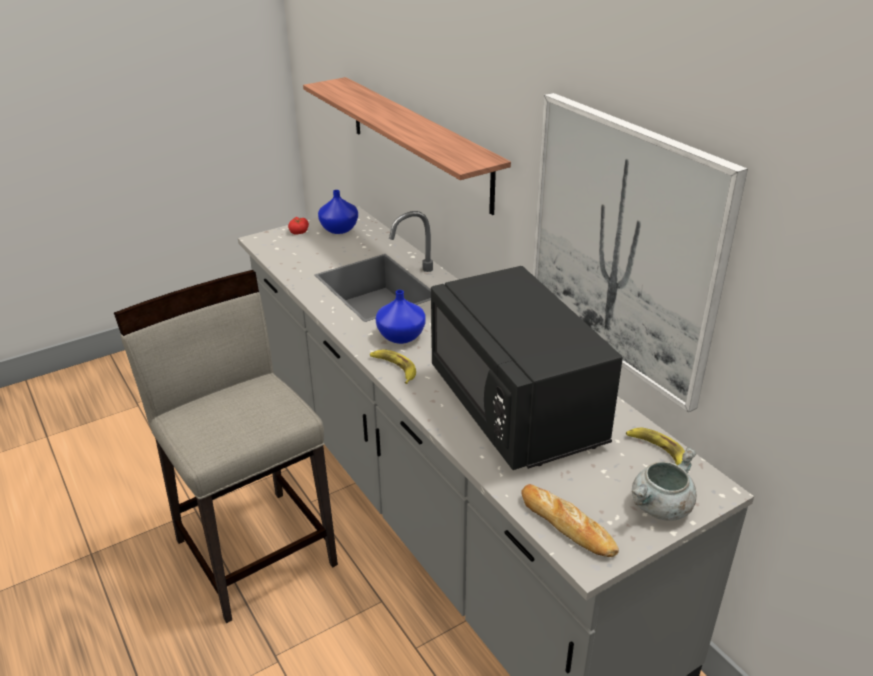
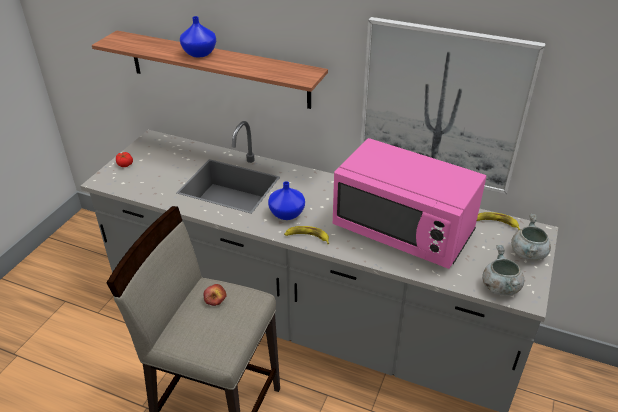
camera: 35 degrees left, 5 degrees up
(256, 397) = (215, 299): none -> apple
(338, 229) = (153, 152): blue vase -> blue vase (199, 53)
(517, 408) = (403, 231): black microwave -> pink microwave
(567, 525) = (499, 286): bread -> grey cooking pot

